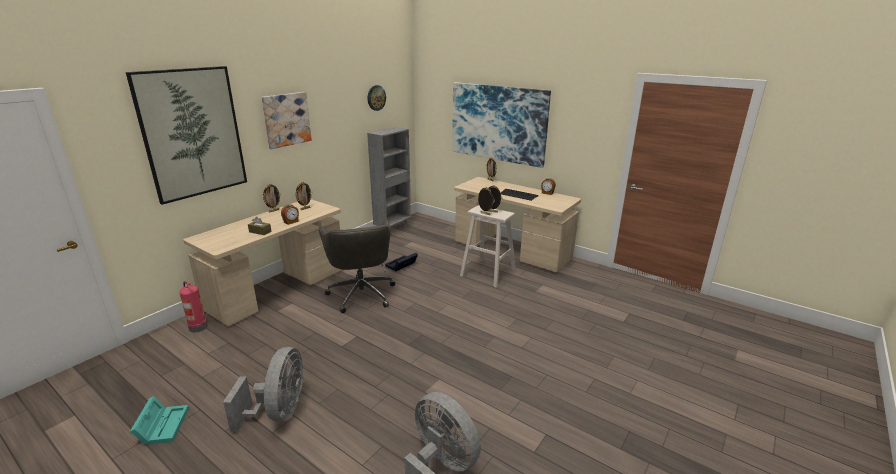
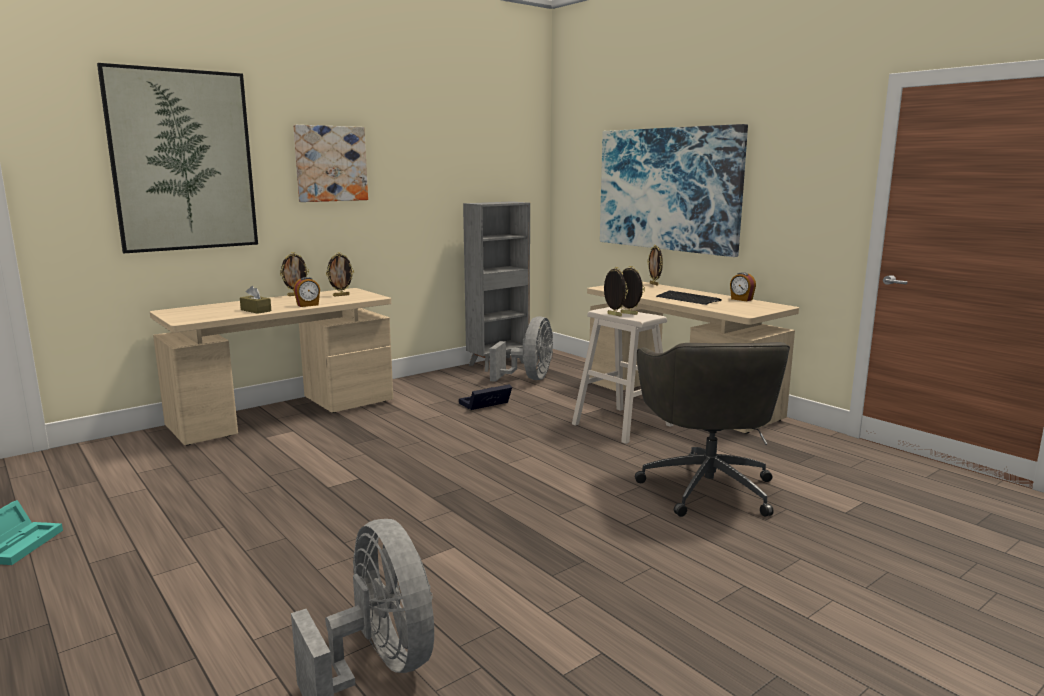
camera: 15 degrees right, 10 degrees down
(197, 327) = (146, 443): fire extinguisher -> none
(279, 412) = (180, 553): grey fan -> grey fan (529, 379)
(361, 293) = (401, 430): grey office chair -> grey office chair (707, 487)
(376, 98) = (483, 153): wall clock -> none

